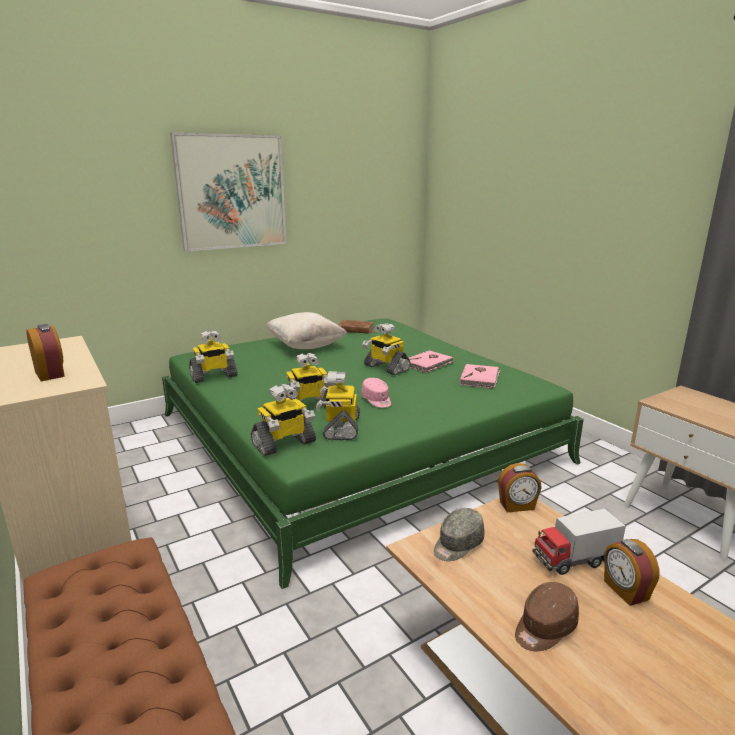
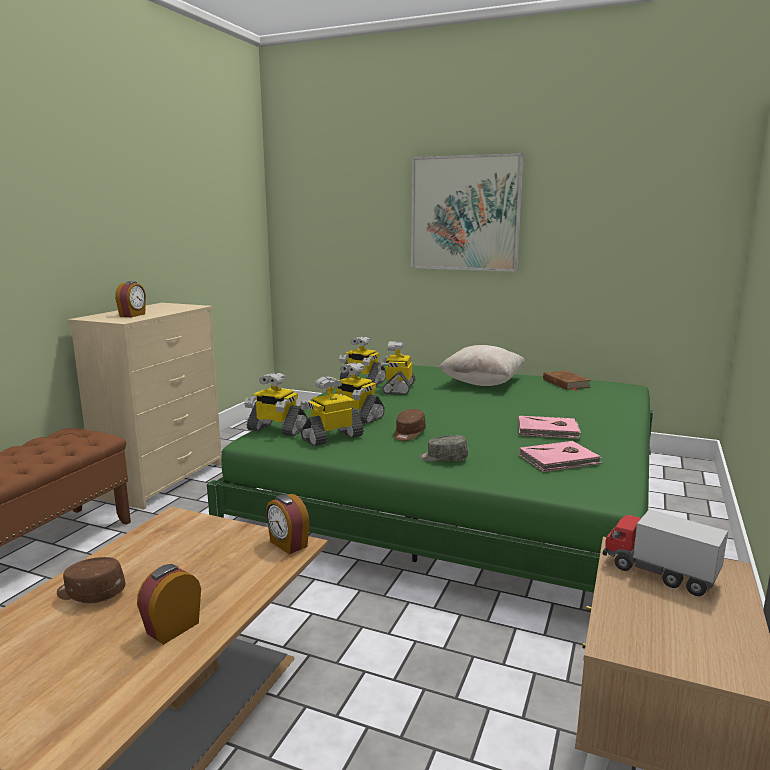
camera: 55 degrees right, 5 degrees down
(377, 400) = (408, 434): pink cap -> brown cap
(386, 368) = (493, 418): toy robot -> toy robot (398, 388)
(457, 545) = (193, 532): grey cap -> grey cap (443, 458)
(574, 560) = (209, 591): toy truck -> toy truck (659, 572)

